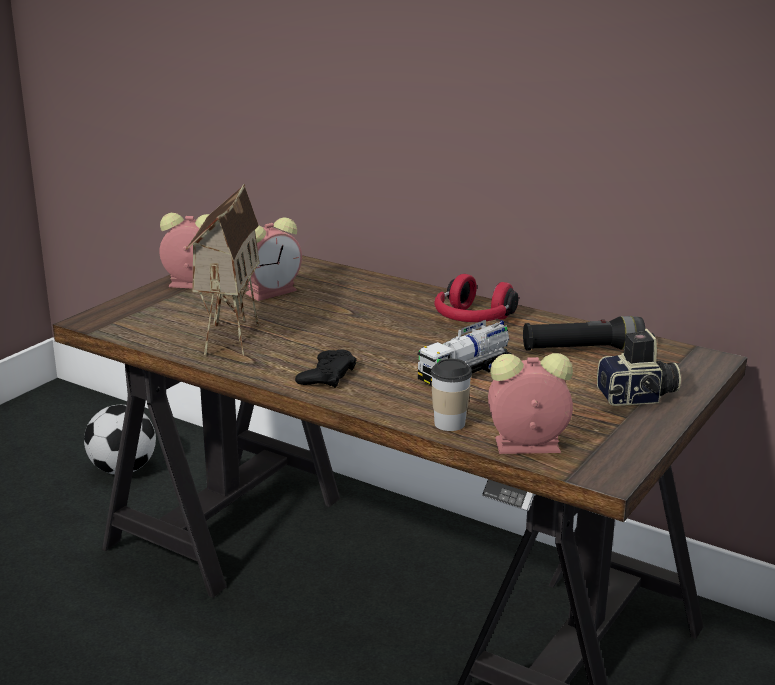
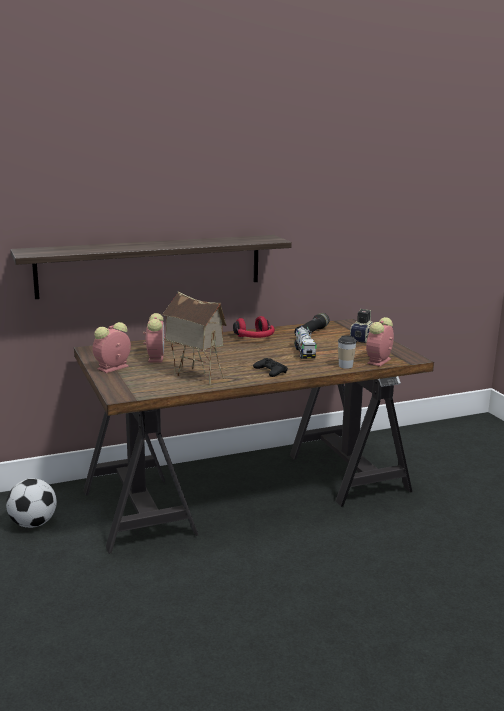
camera: 55 degrees left, 5 degrees down
(360, 139) = (151, 265): none -> shelf

